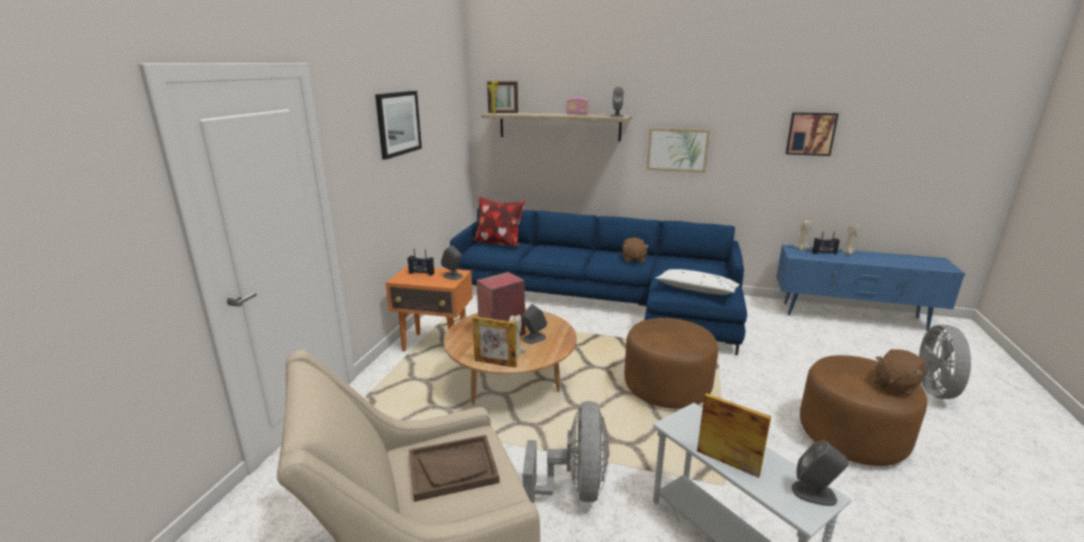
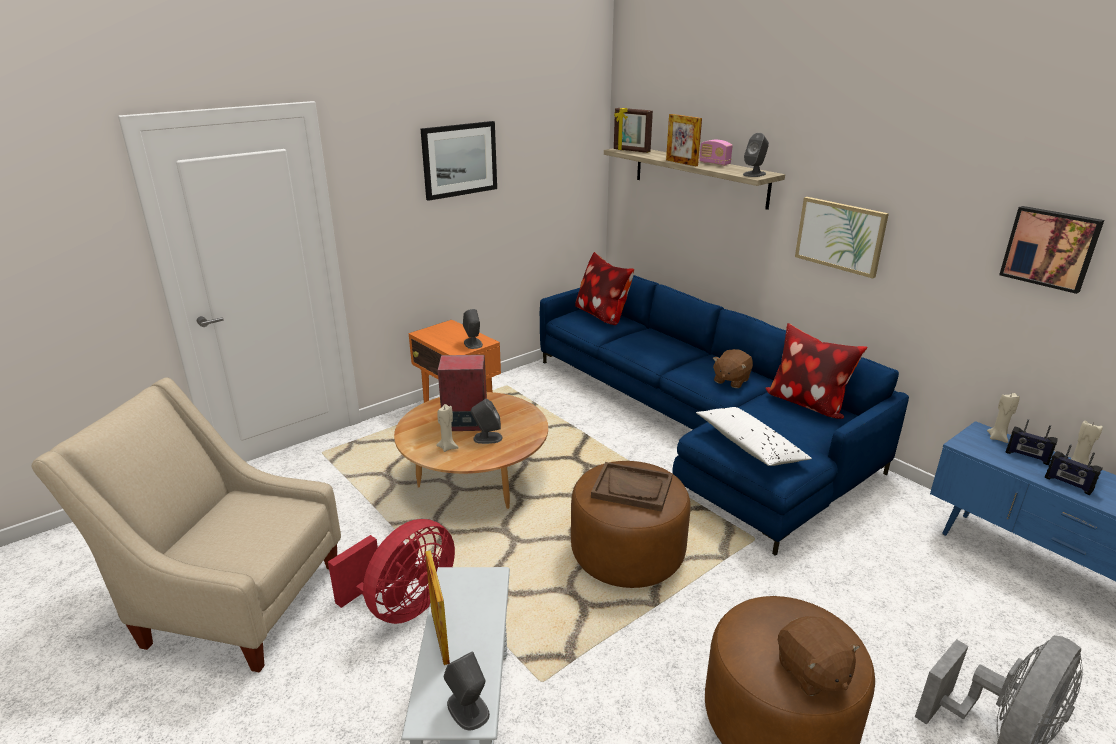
camera: 35 degrees right, 5 degrees up
(421, 273) = (450, 332): radio -> radio (1068, 484)
(453, 468) = (247, 525): brown tray -> brown tray (632, 488)
(495, 363) = (418, 450): picture frame -> picture frame (681, 163)
(574, 489) = (403, 606): grey fan -> red fan
(687, 261) = (806, 403): none -> pillow
(895, 385) = (811, 673): brown plush toy -> brown plush toy turned 105 degrees counterclockwise

